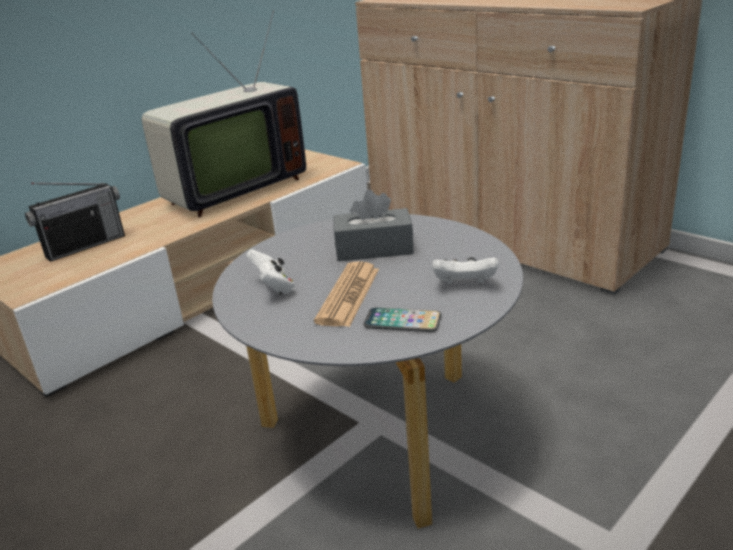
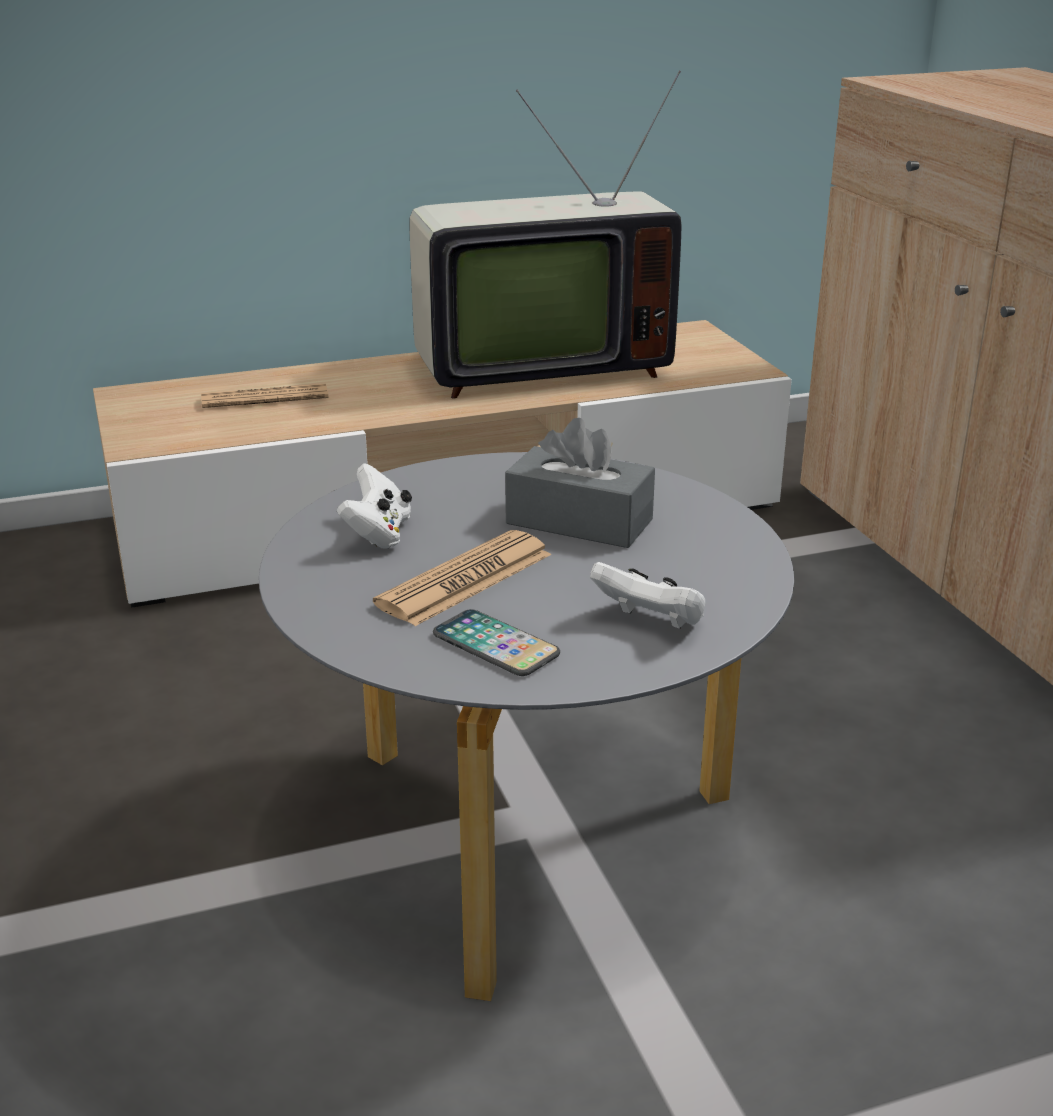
camera: 25 degrees right, 0 degrees up
(85, 246) = (265, 398): radio -> newspaper

